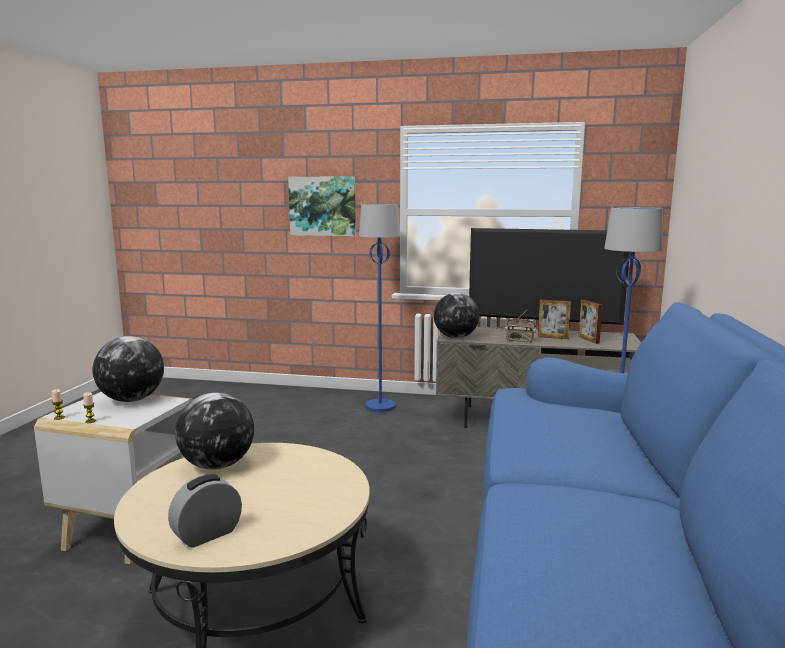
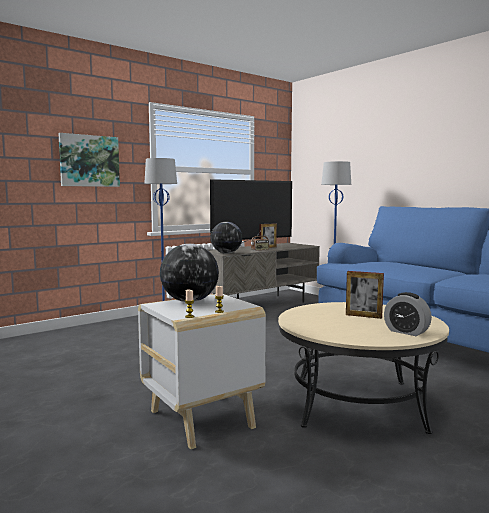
camera: 50 degrees left, 5 degrees down
(207, 534) = (406, 332): alarm clock -> alarm clock turned 45 degrees counterclockwise
(217, 465) = (309, 319): globe -> none
(588, 340) = (284, 246): picture frame -> picture frame (363, 316)

